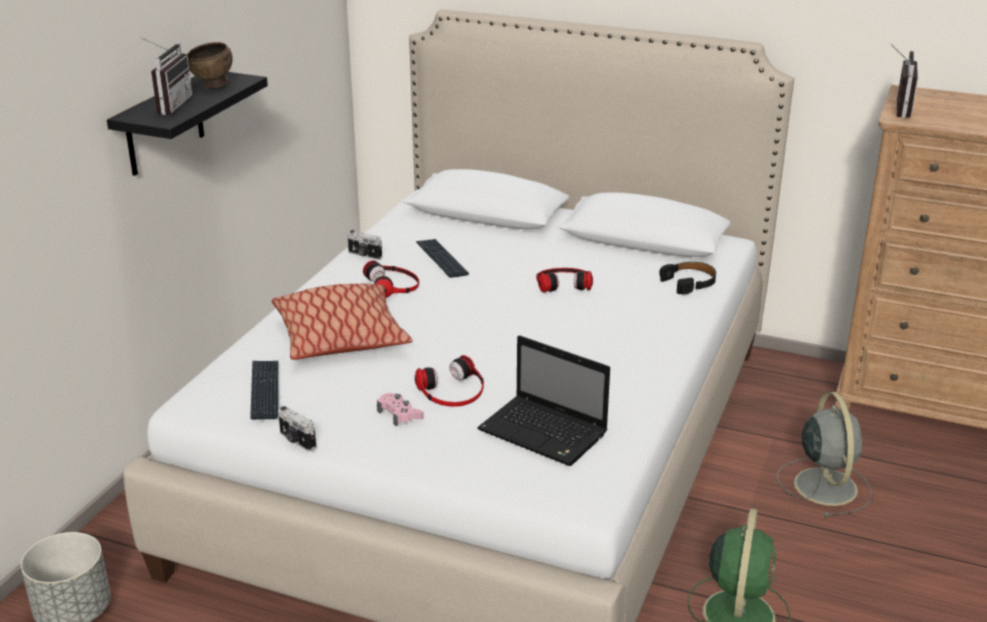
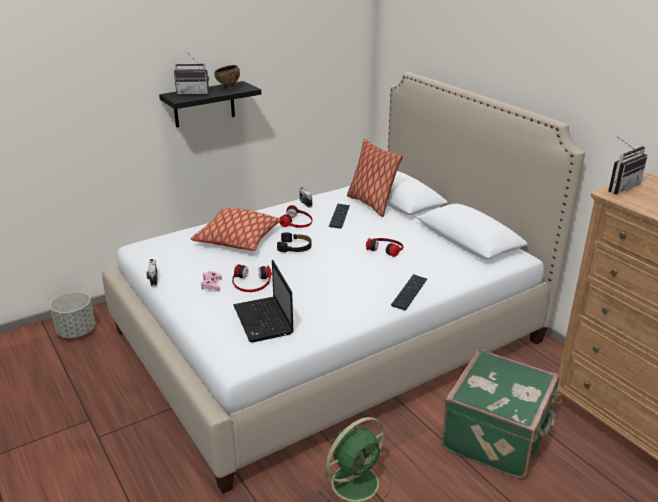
camera: 35 degrees right, 0 degrees up
(168, 105) = (194, 93): radio -> radio turned 45 degrees clockwise
(265, 390) = (170, 251): keyboard -> keyboard (409, 292)
(460, 229) = (371, 204): none -> pillow
(689, 283) = (459, 272): black headphones -> black headphones (295, 247)
(824, 485) = (498, 436): grey fan -> green suitcase

